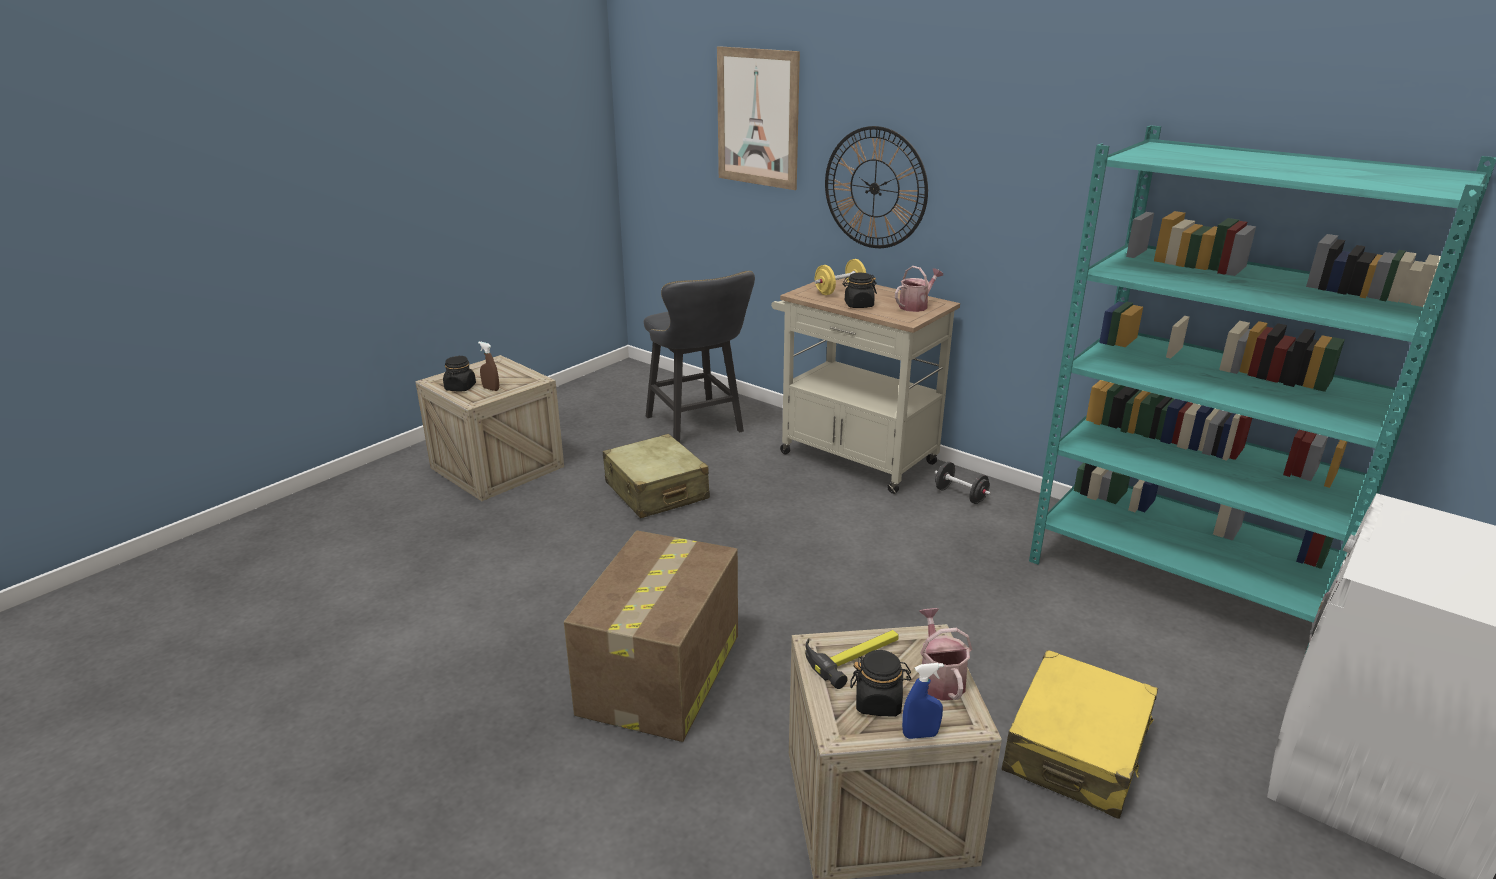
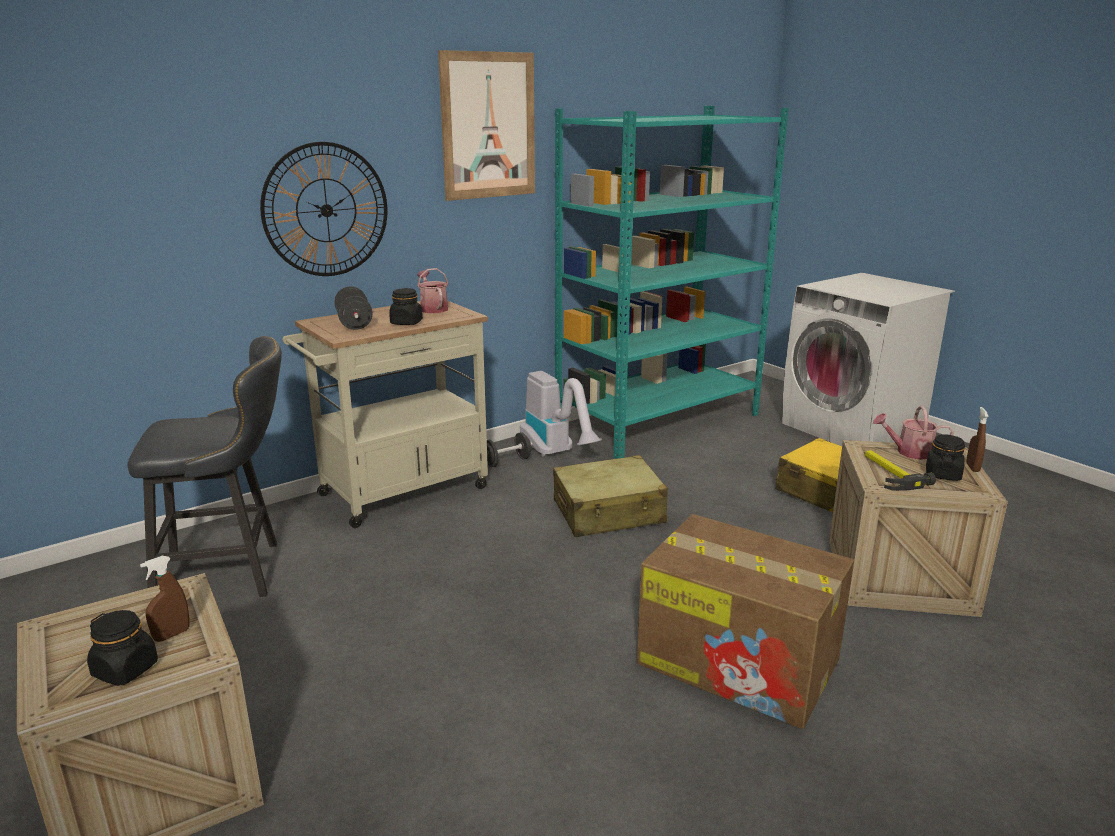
camera: 75 degrees left, 5 degrees down
(656, 491) = (371, 624): beige suitcase -> beige suitcase (609, 512)
(757, 118) = (137, 155): picture -> picture (488, 126)
(839, 291) = (354, 323): yellow dumbbell -> black dumbbell
(920, 734) = (972, 467): blue spray bottle -> brown spray bottle
(1007, 520) = (557, 453): none -> vacuum cleaner

